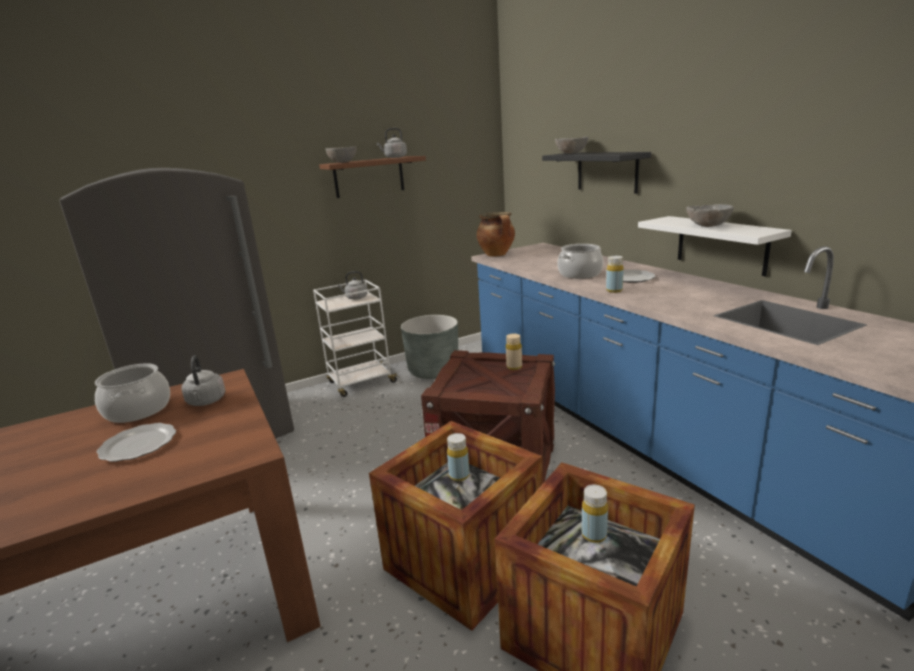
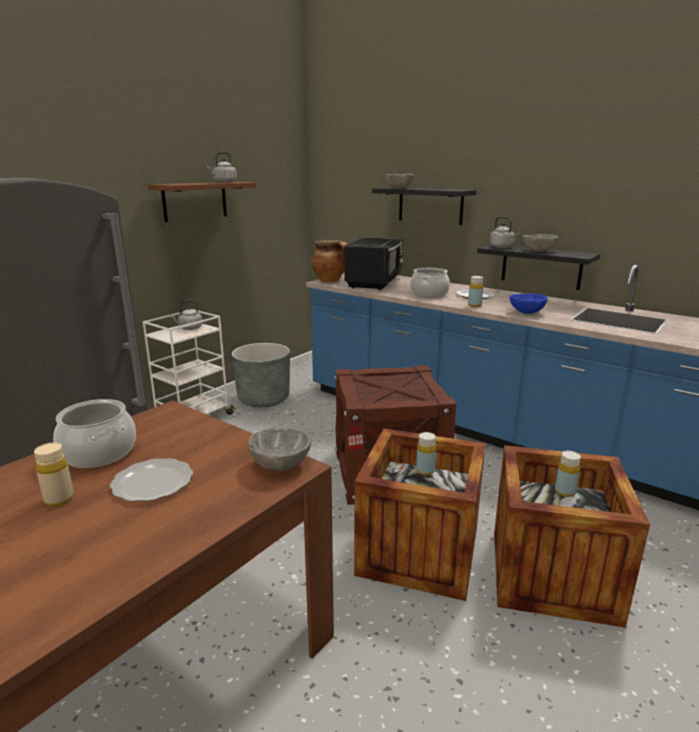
camera: 25 degrees left, 0 degrees up
(206, 402) = (175, 434): grey kettle -> grey kettle (502, 247)
(342, 162) = (177, 184): grey bowl -> grey bowl (279, 465)
(514, 367) = (403, 378): beige bottle -> beige bottle (59, 499)
(539, 258) = (375, 283): none -> black microwave
(667, 303) = (526, 312): none -> blue bowl
(721, 244) = (541, 266): white shelf -> black shelf

